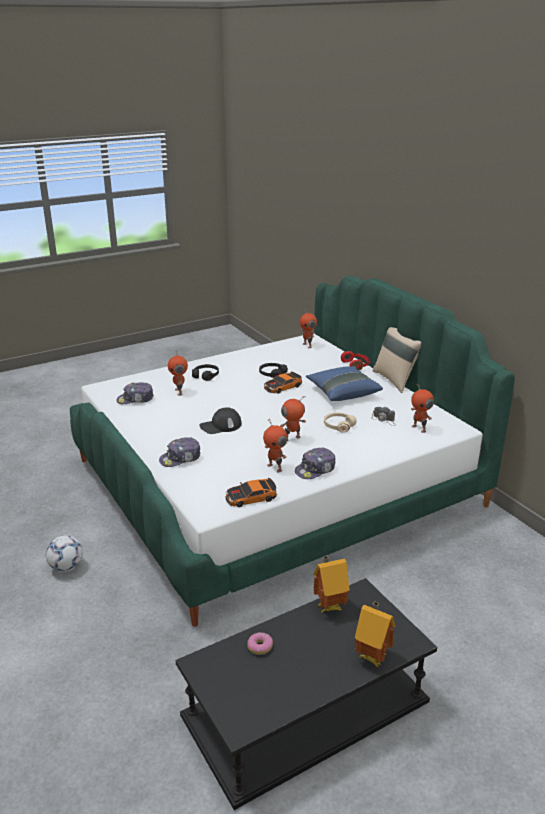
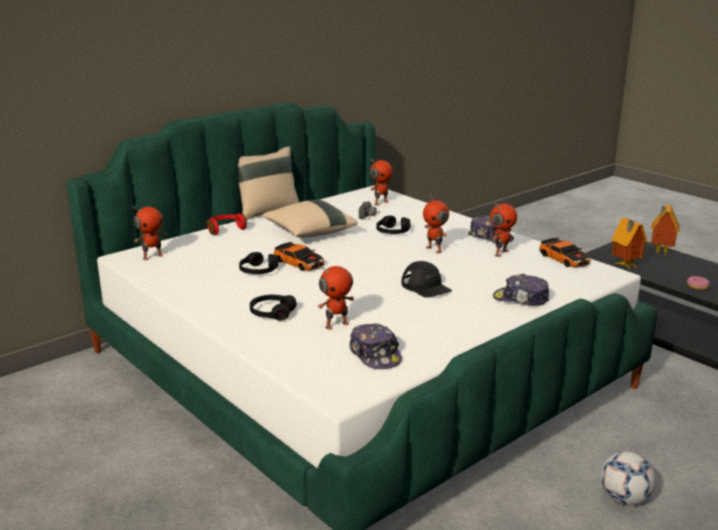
camera: 100 degrees left, 5 degrees down
(181, 458) = (520, 299): cap -> cap turned 150 degrees clockwise
(338, 426) = (393, 232): beige headphones -> black headphones
(342, 393) = (309, 233): blue pillow -> beige pillow

